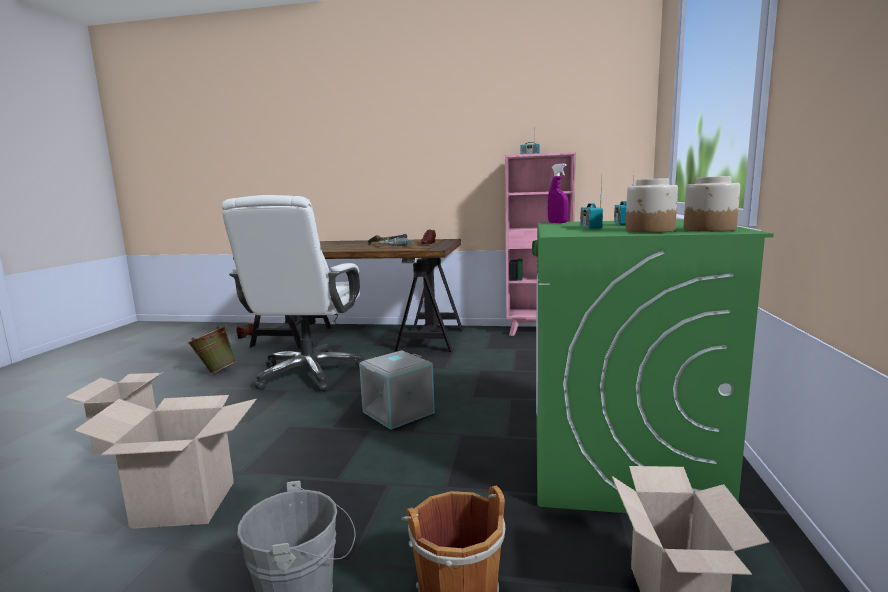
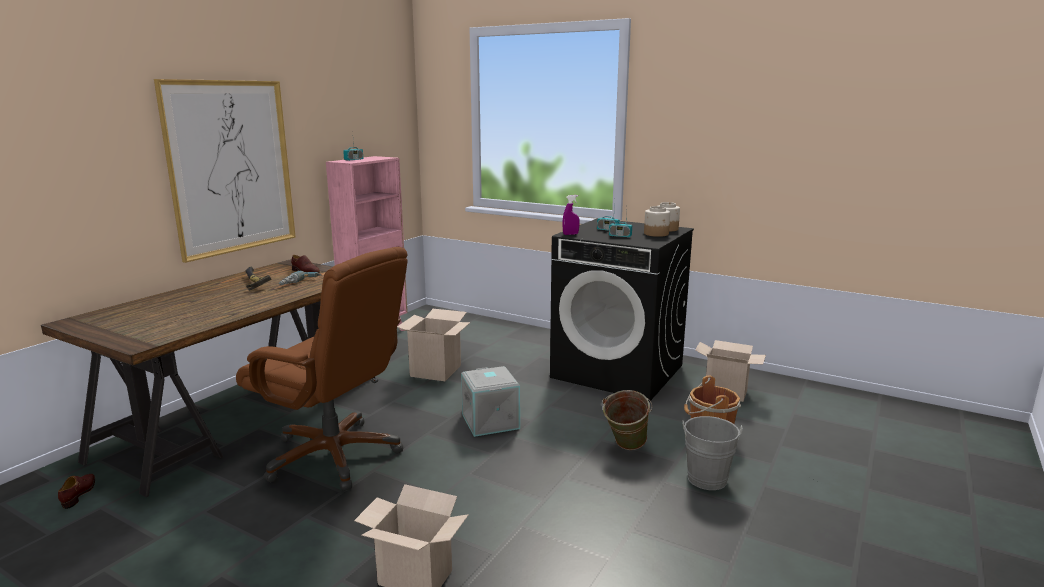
camera: 70 degrees left, 5 degrees up
(185, 504) = (579, 525): cardboard box -> cardboard box (436, 371)
(215, 371) = (226, 525): green bucket -> green bucket (625, 448)
(309, 373) = (334, 456): white office chair -> brown office chair
(414, 157) = (231, 167): none -> picture
(619, 462) = (618, 371): green washing machine -> black washing machine

